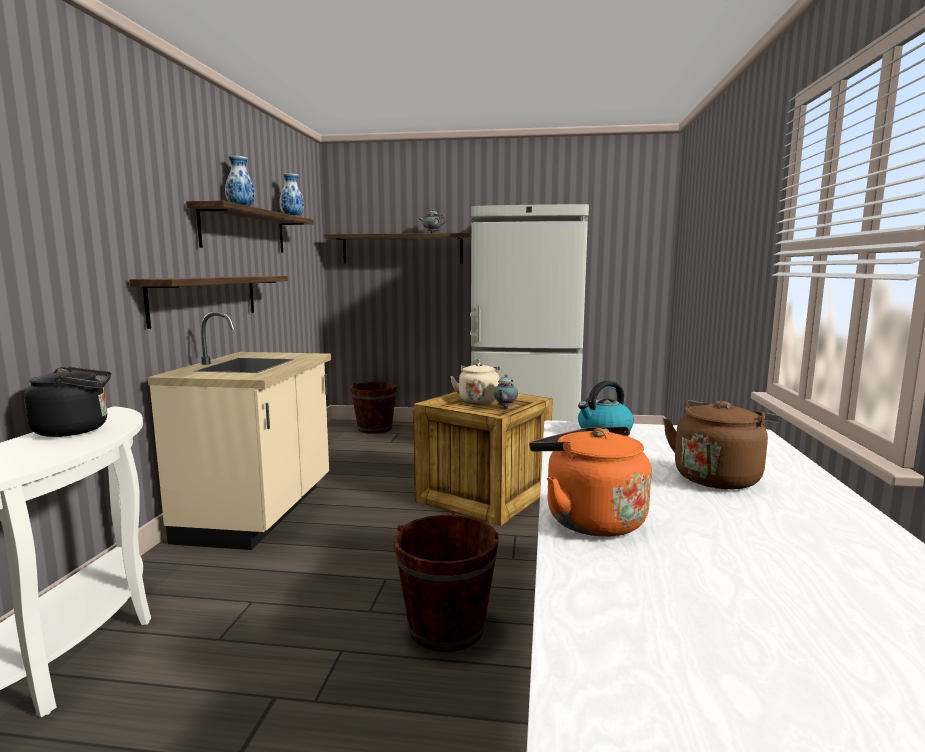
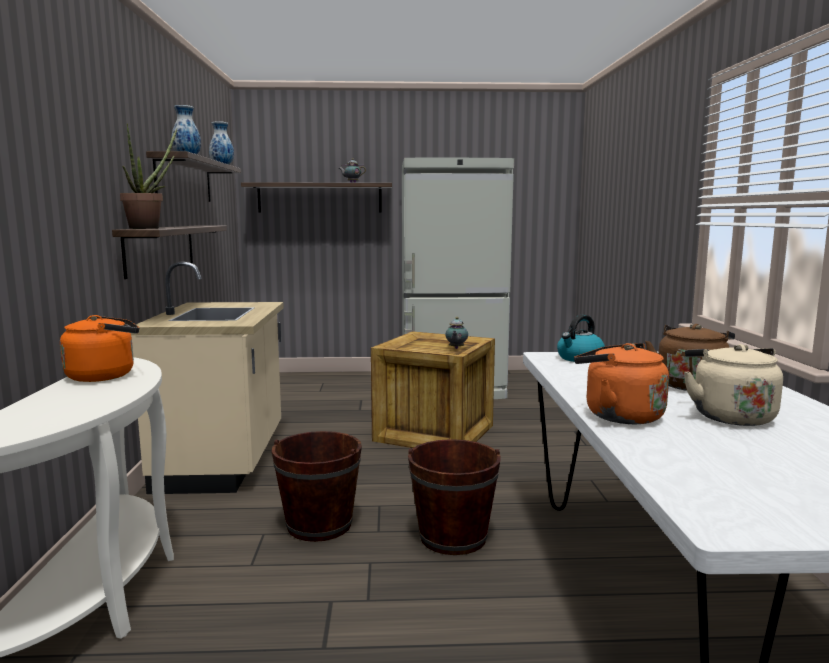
camera: 10 degrees left, 0 degrees up
(77, 430) = (105, 375): black kettle -> orange kettle
(175, 278) = (150, 228): none -> potted plant
(374, 429) = (297, 380): brown bucket -> brown bucket (319, 525)
(478, 401) = (427, 343): beige kettle -> beige kettle (729, 416)

